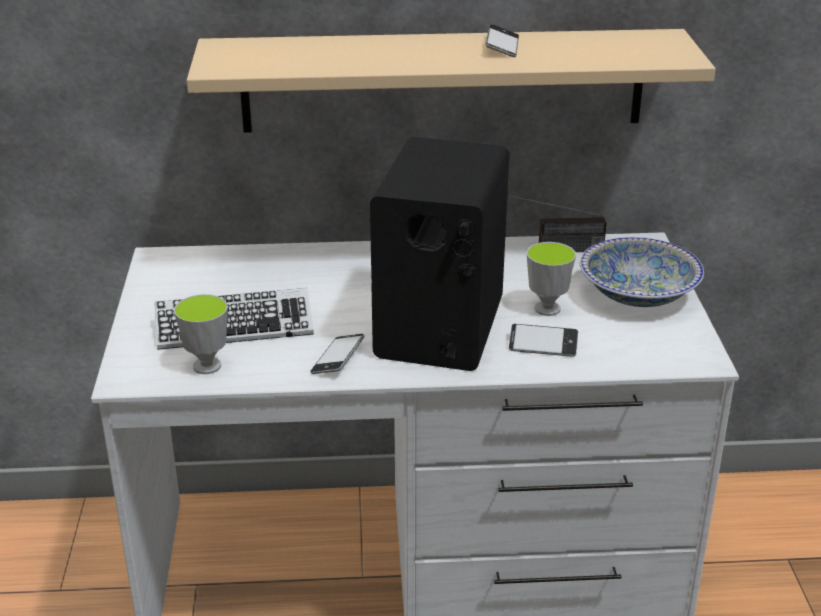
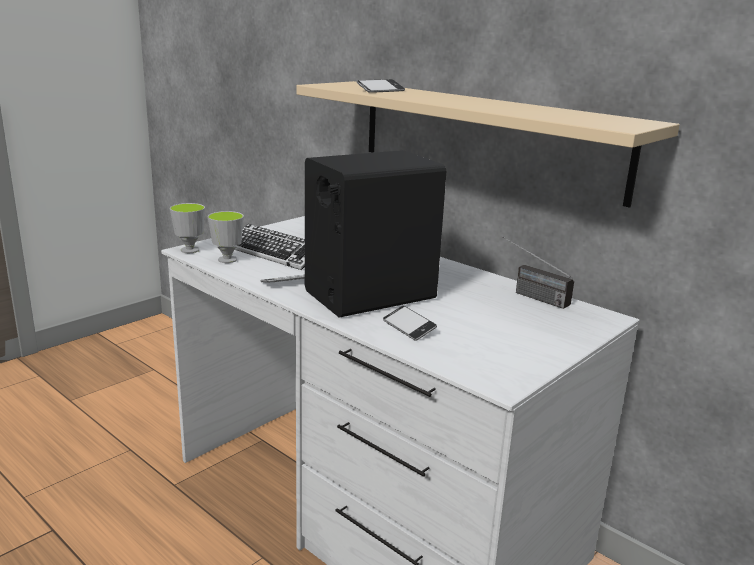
camera: 45 degrees right, 10 degrees down
(502, 46) = (504, 105): phone -> phone (380, 90)
(547, 309) = (454, 315): cup -> cup (190, 250)
(638, 294) = (536, 335): bowl -> none

